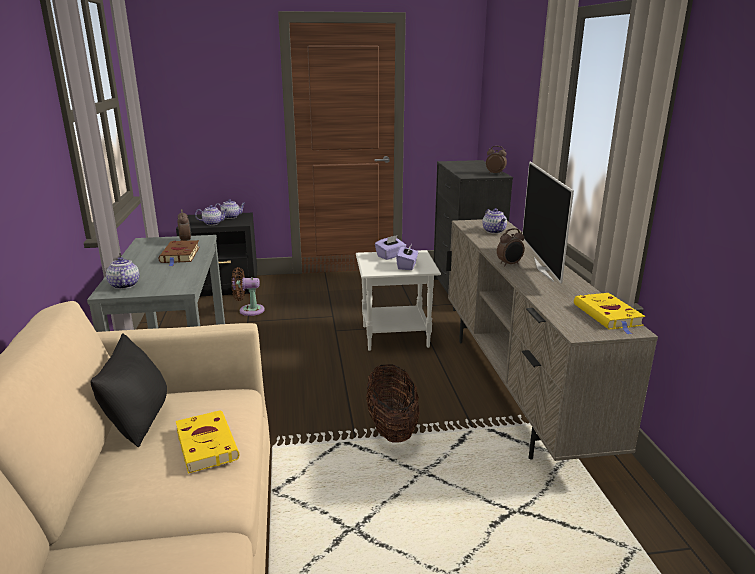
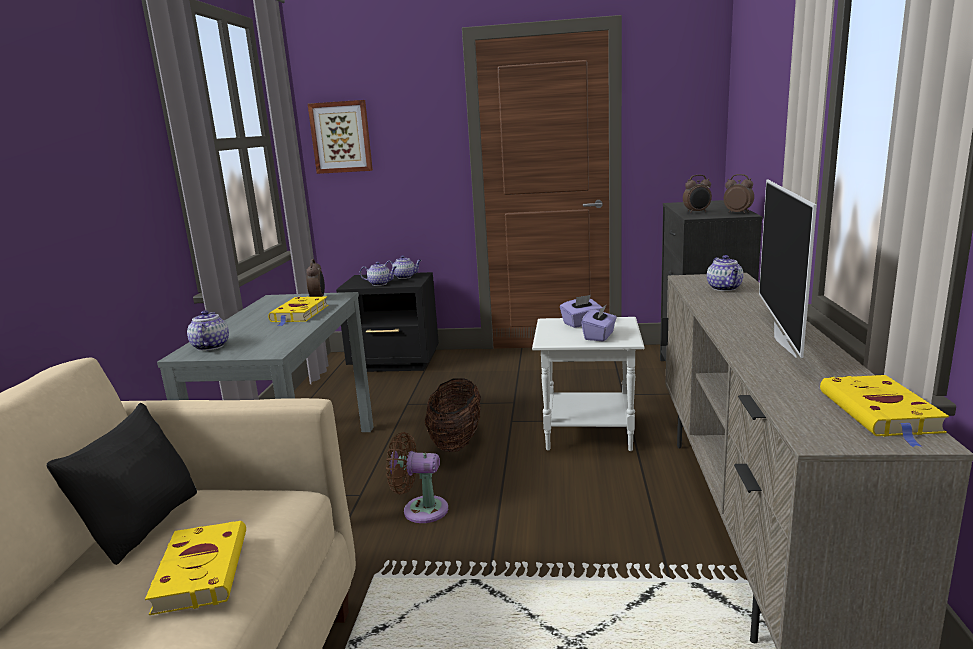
camera: 15 degrees right, 5 degrees down
(171, 97) = (341, 137): none -> picture
(180, 255) = (299, 314): brown book -> yellow book
(249, 310) = (413, 391): brown fan -> brown fan (420, 510)
(392, 427) = (546, 564): basket -> basket (456, 441)
(509, 264) = (731, 331): alarm clock -> alarm clock (697, 212)

